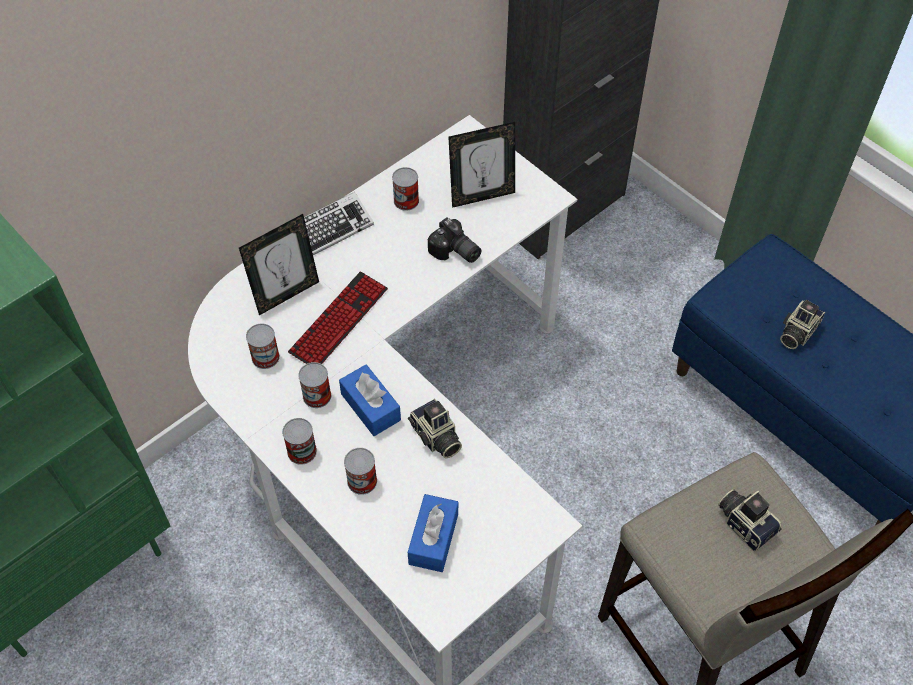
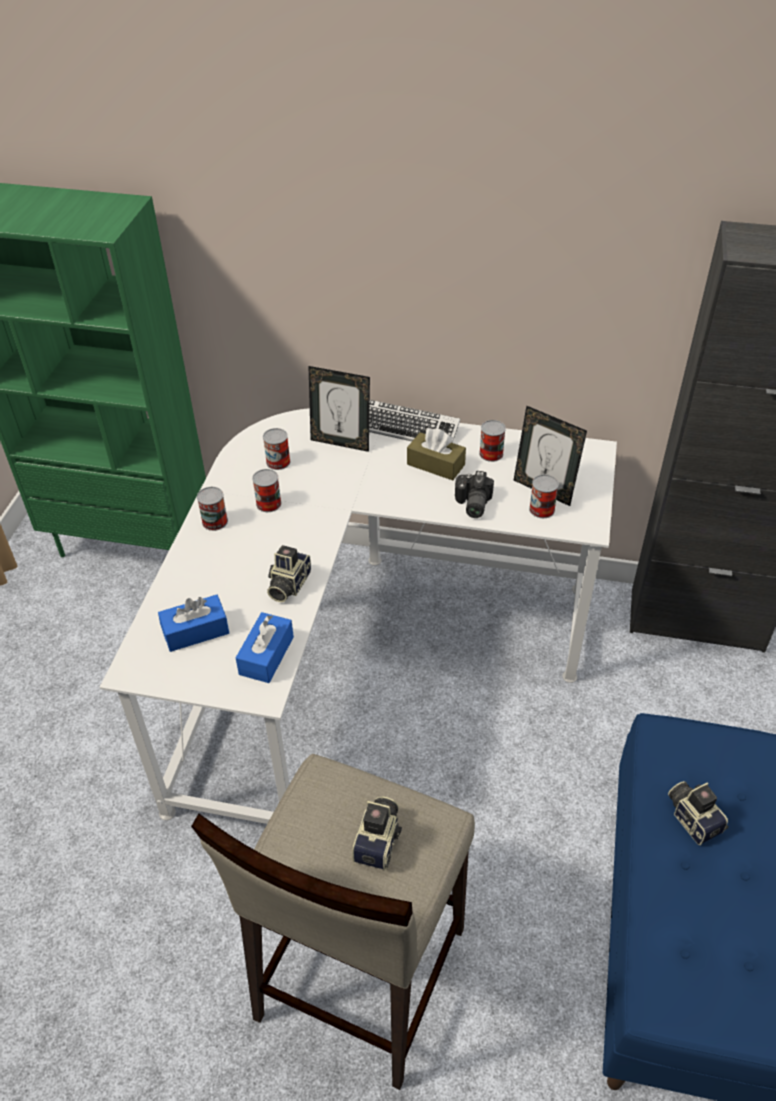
camera: 55 degrees right, 10 degrees down
(339, 321) = (344, 479): keyboard -> none
(362, 481) = (215, 565): can -> can (542, 509)
(370, 407) = (284, 535): blue tissue box -> blue tissue box (266, 655)
(383, 245) = (436, 464): none -> brown tissue box
(796, 332) = (693, 818): camera -> camera turned 60 degrees clockwise

